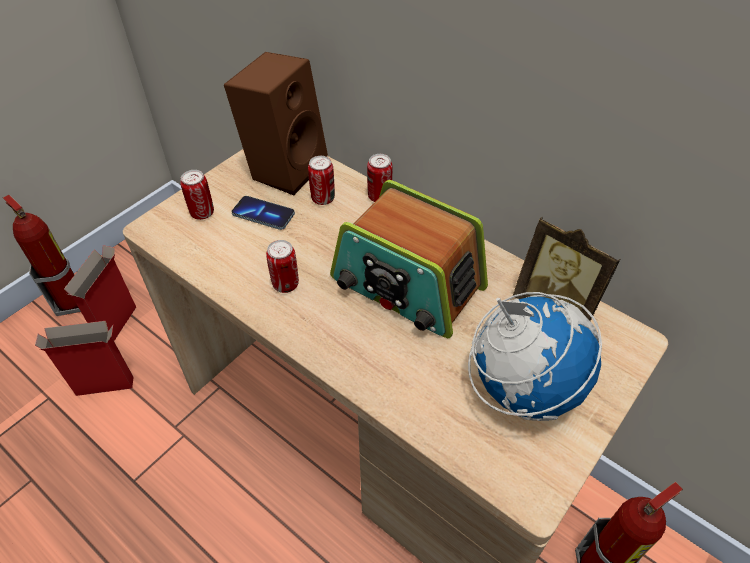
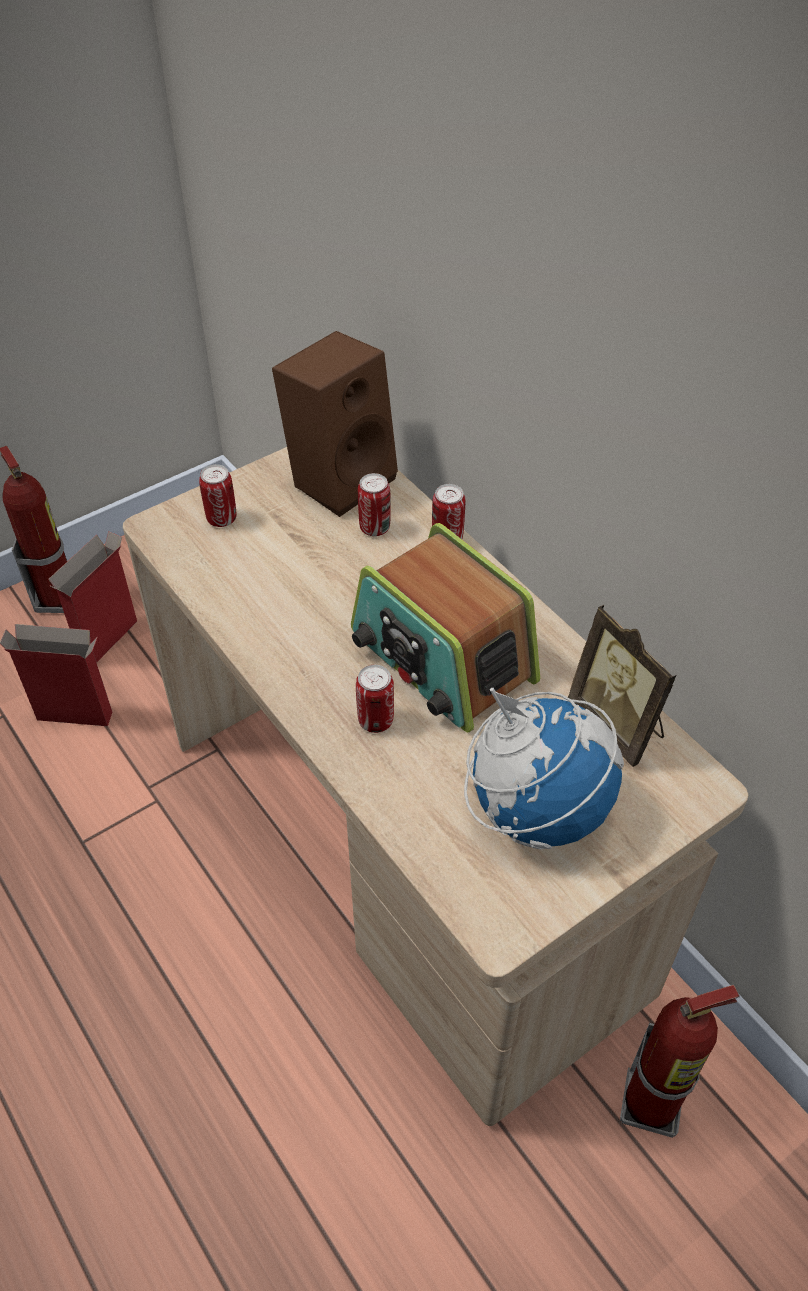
camera: 15 degrees right, 0 degrees up
(263, 214) = (294, 534): phone -> none
(285, 284) = (294, 627): can -> can (375, 720)

